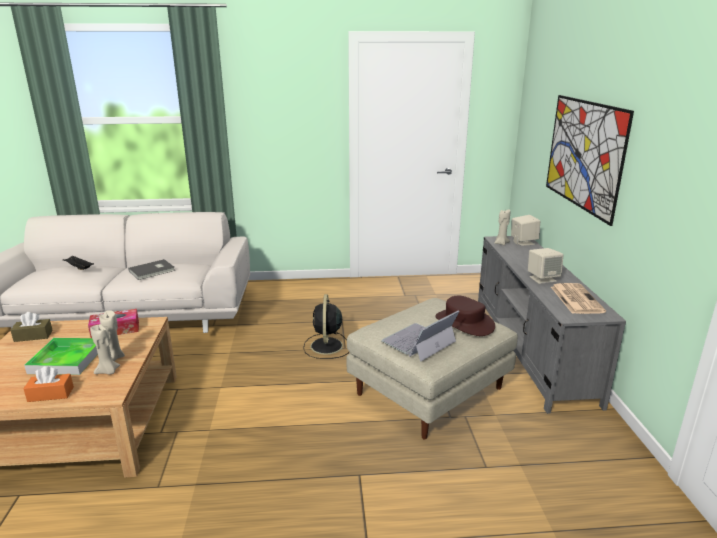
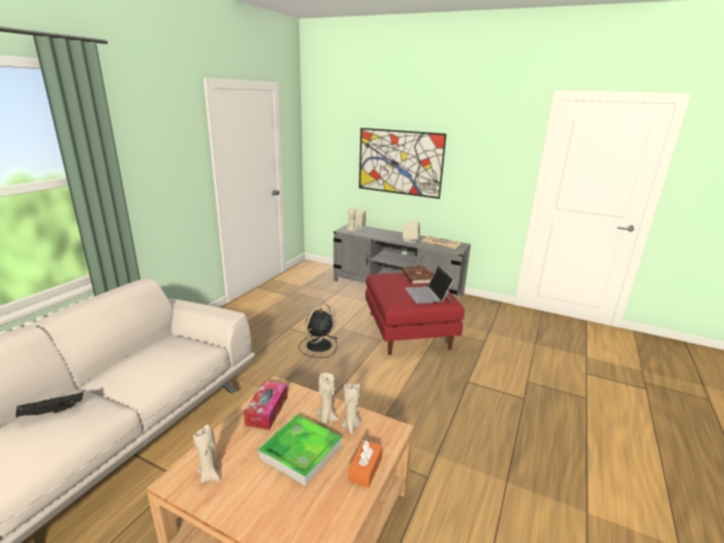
camera: 60 degrees left, 0 degrees up
(33, 336) = (210, 475): brown tissue box -> beige candle
(153, 271) = (159, 361): grey book -> none
(326, 347) = (318, 346): black fan -> black fan turned 90 degrees clockwise
(428, 392) = (409, 331): beige ottoman -> red ottoman
(464, 322) = (417, 277): brown hat -> brown book

